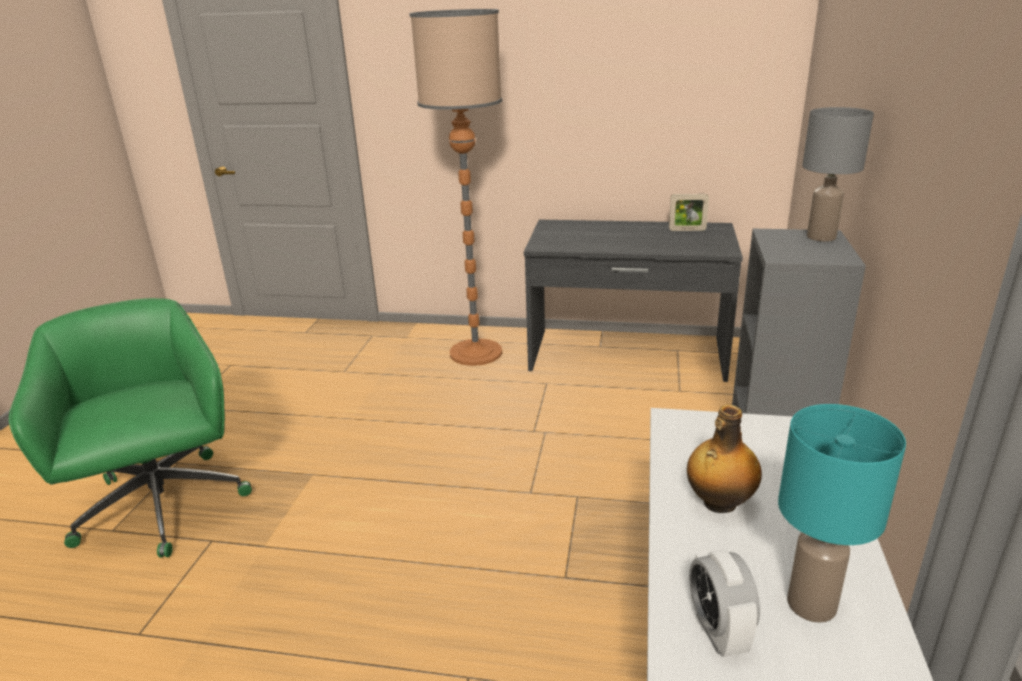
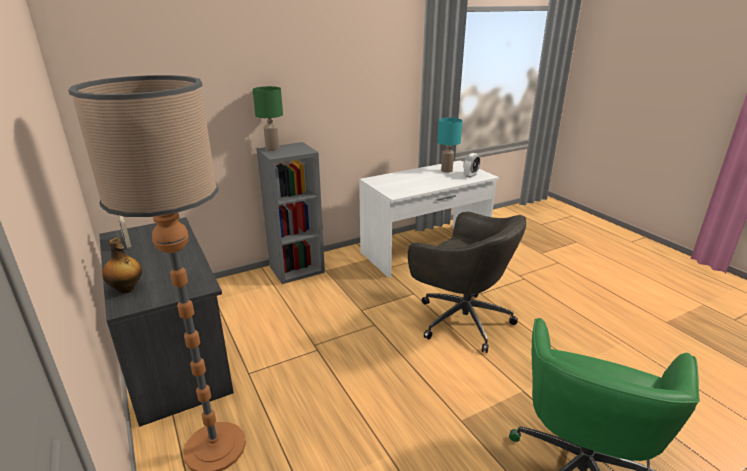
camera: 130 degrees left, 0 degrees up
(437, 588) = (461, 319): none -> grey office chair
(719, 503) = (428, 182): bottle -> bottle (126, 289)
(822, 237) = (272, 149): grey table lamp -> green table lamp

